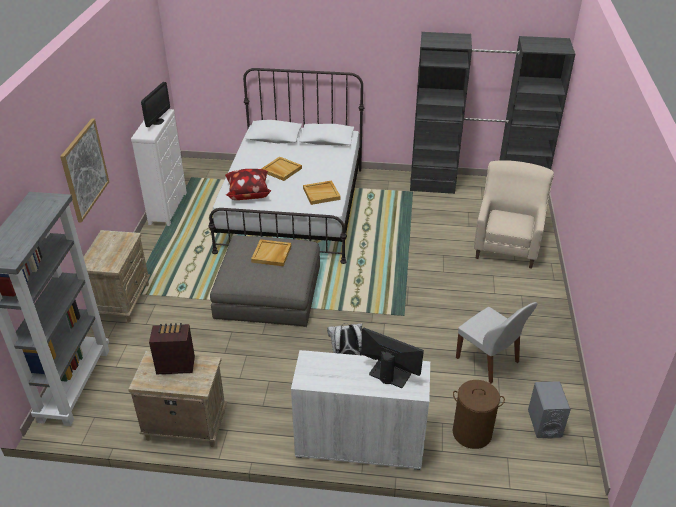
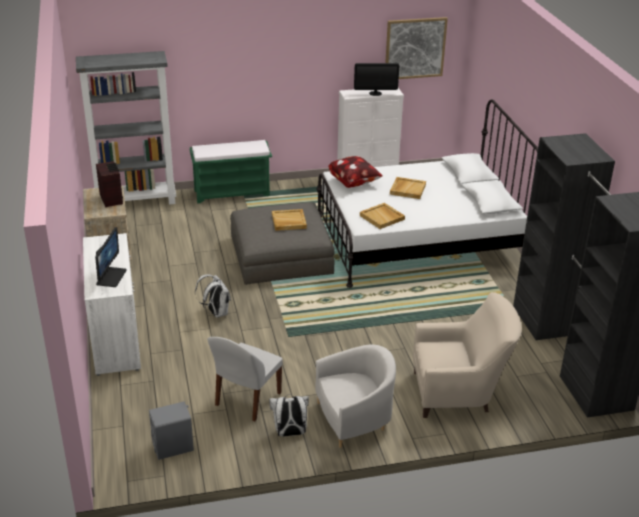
camera: 70 degrees right, 5 degrees down
(84, 169) = (251, 77): picture -> picture (415, 48)
(122, 301) = (232, 193): beige nightstand -> green bench
(472, 433) = (146, 400): brown laundry basket -> none
(525, 303) = (354, 418): none -> white armchair
(538, 343) = (290, 433): none -> white backpack

